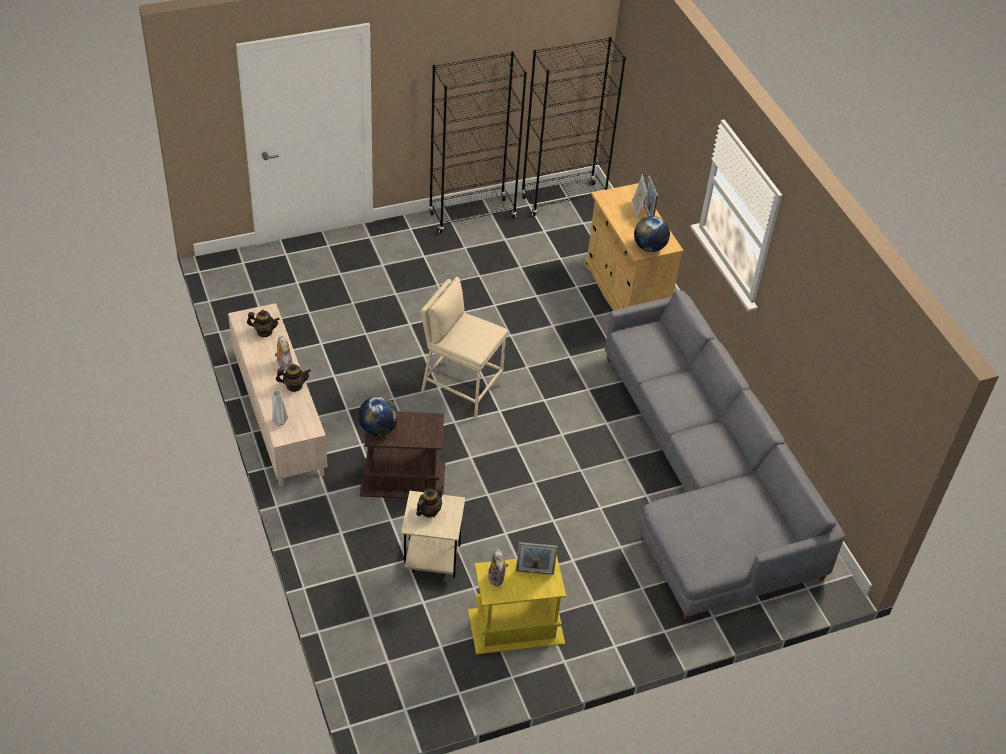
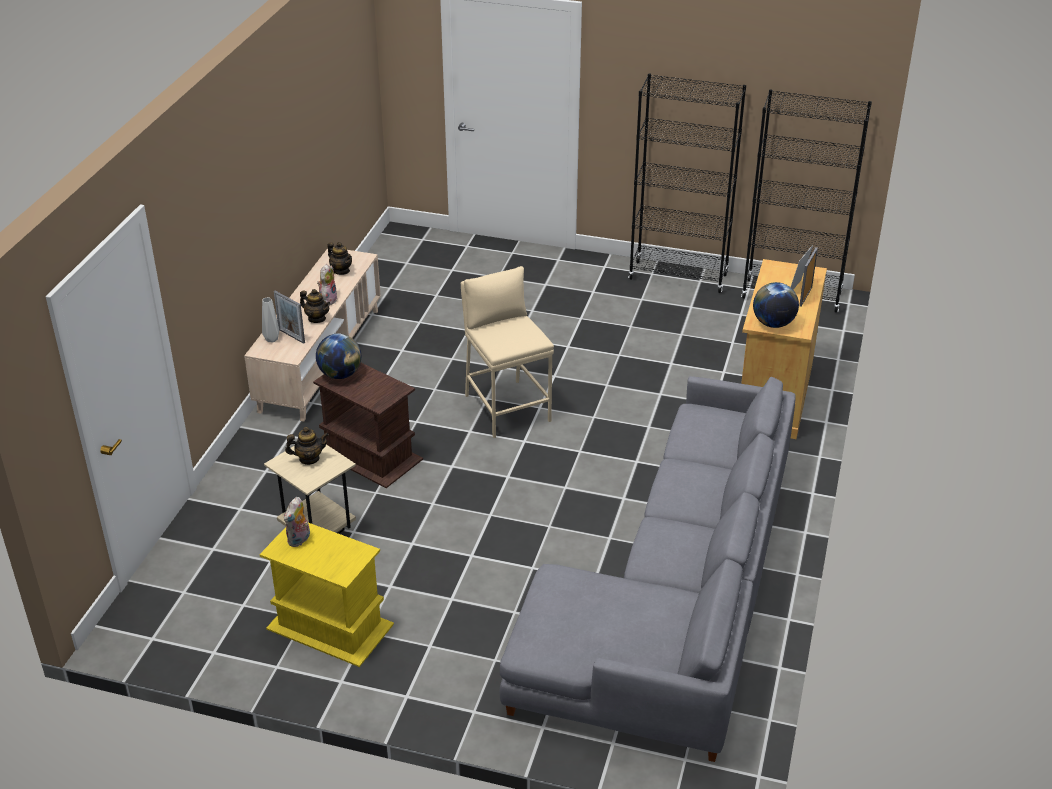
camera: 40 degrees right, 10 degrees down
(534, 572) = (340, 552): picture frame -> picture frame (291, 336)

